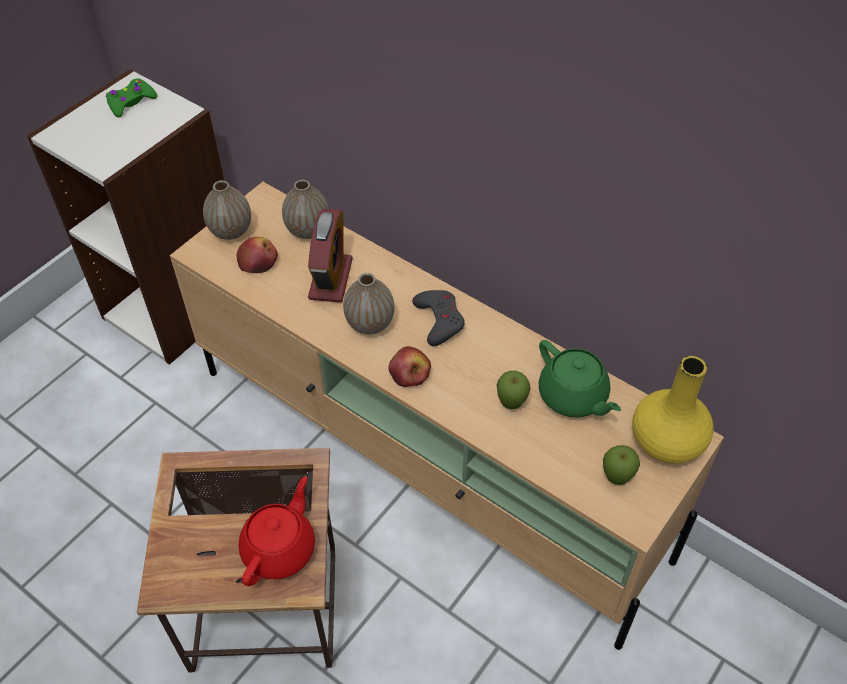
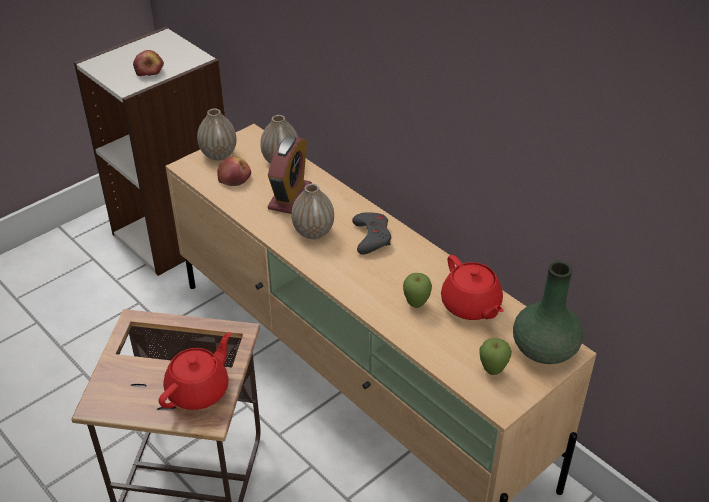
camera: 10 degrees right, 10 degrees down
(131, 102) = (159, 48): green game controller -> none
(409, 373) = (336, 271): apple -> apple (149, 71)
(573, 396) = (471, 306): green teapot -> red teapot
(668, 442) = (545, 350): yellow vase -> green vase

